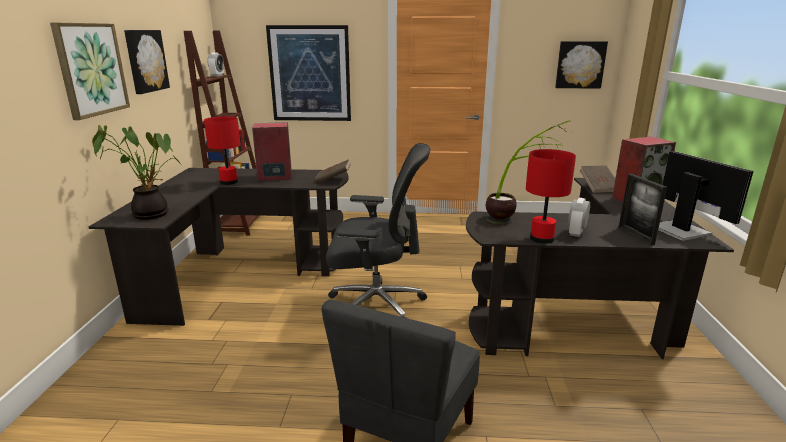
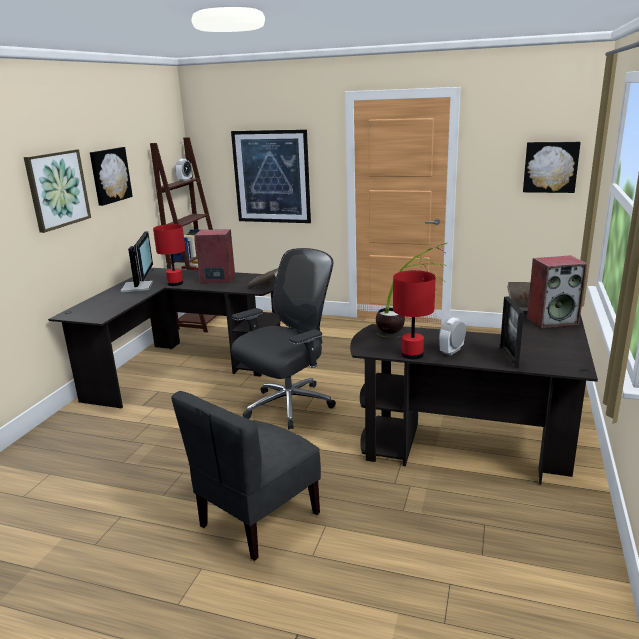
camera: 15 degrees right, 0 degrees up
(151, 213) = (98, 310): potted plant -> none
(375, 305) = (289, 406): office chair -> office chair turned 60 degrees counterclockwise
(681, 230) = (563, 355): monitor -> monitor (139, 286)

